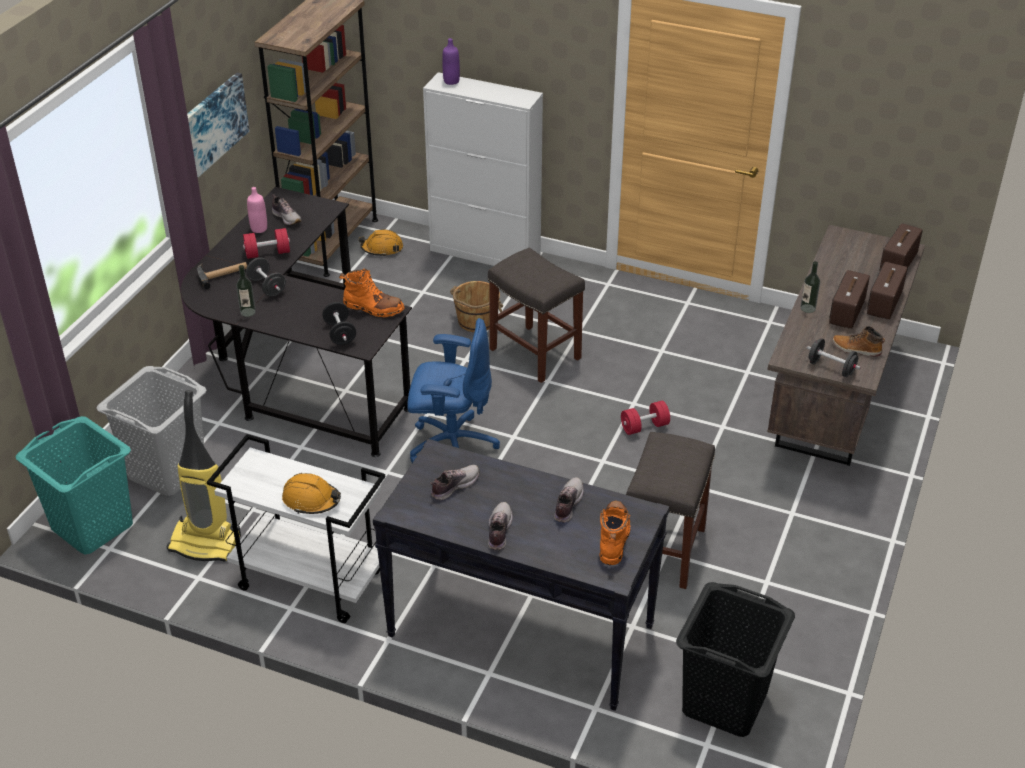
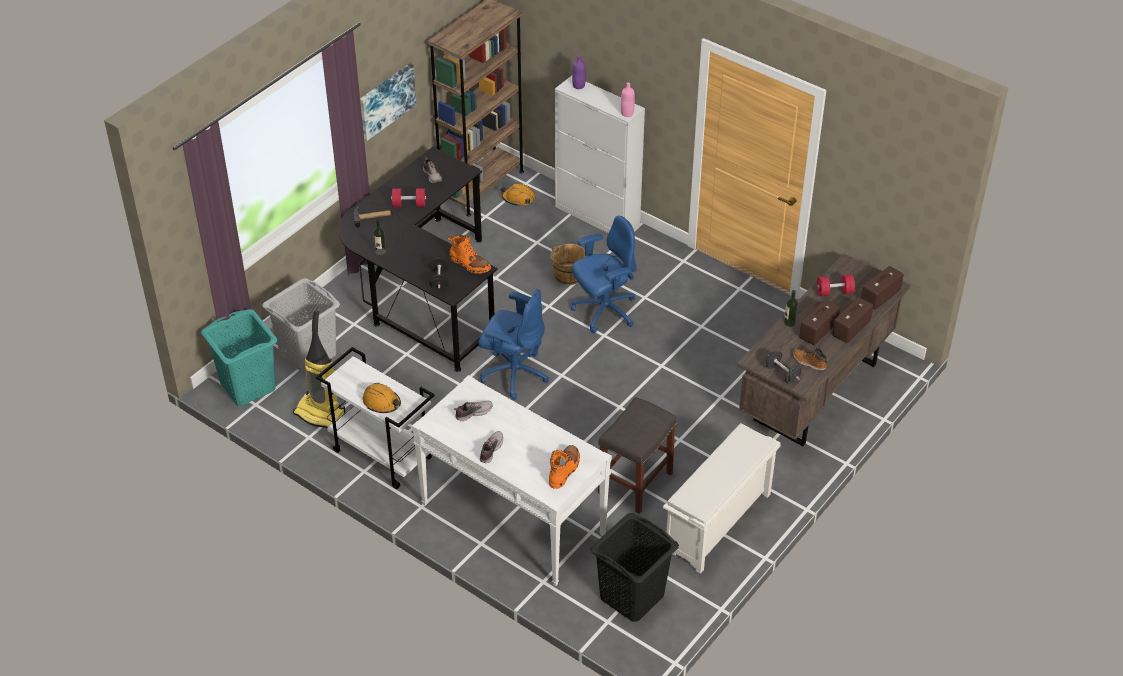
camera: 15 degrees right, 5 degrees up
(259, 229) = (409, 182): pink bottle -> pink bottle (627, 113)
(267, 287) = (400, 233): black dumbbell -> none
(519, 631) = (512, 519): black console table -> white console table
(536, 354) = (604, 311): grey stool -> blue office chair
(567, 504) = (543, 441): shoe -> none
(644, 426) = (662, 386): red dumbbell -> red dumbbell (834, 292)
(792, 582) = (718, 524): none -> white shoe rack

